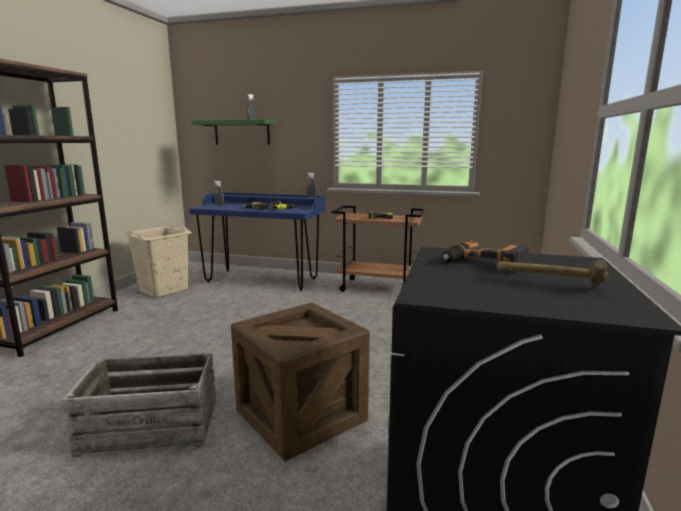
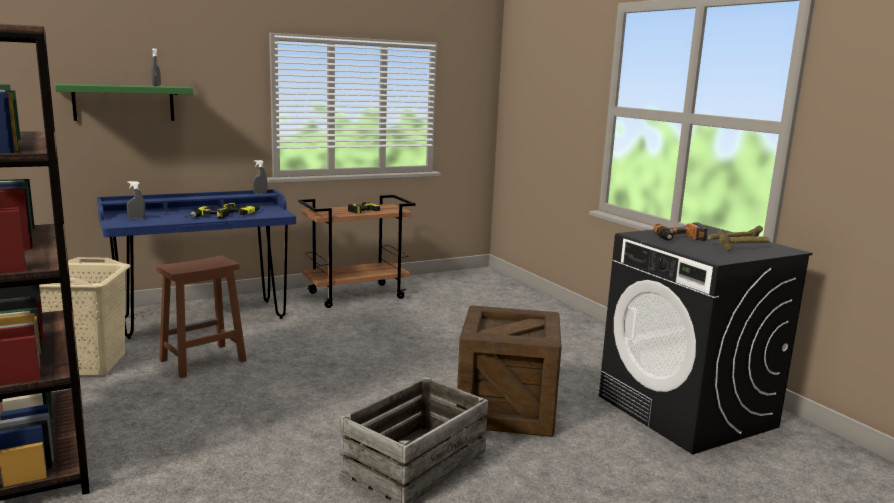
camera: 45 degrees left, 0 degrees up
(209, 304) = (202, 361): none -> brown stool
(538, 294) = (743, 249): none -> hammer

